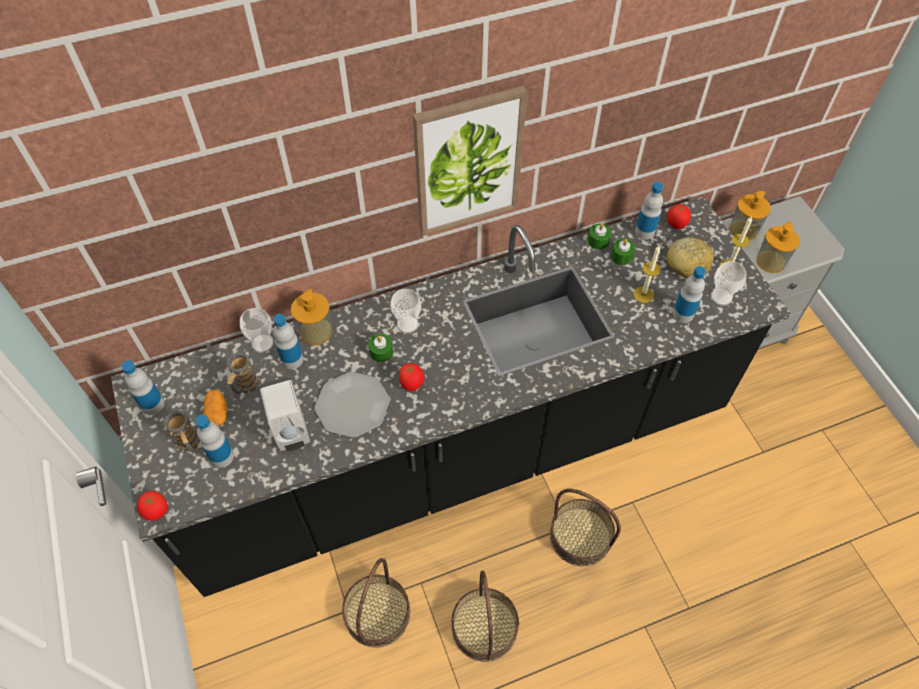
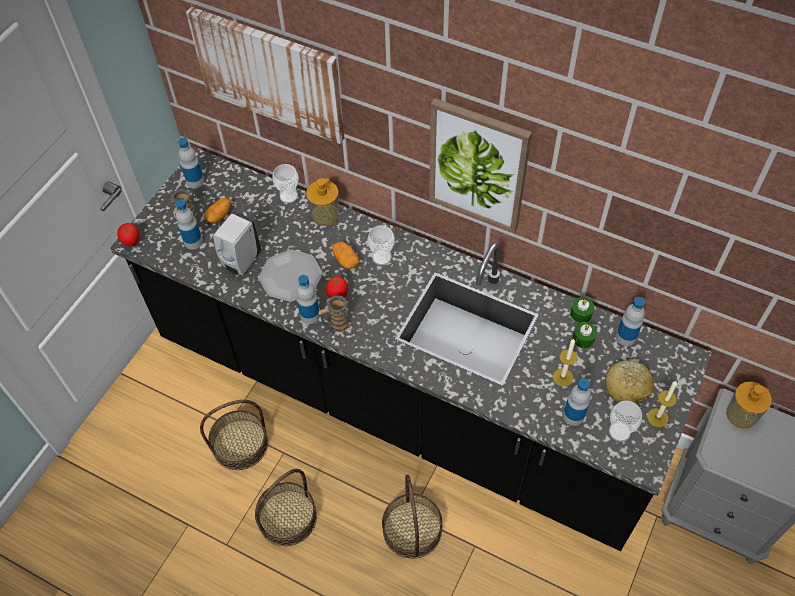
camera: 50 degrees right, 0 degrees up
(197, 216) = (269, 74): none -> picture
(245, 387) = (250, 213): mug -> mug (336, 324)
(292, 360) = (292, 220): bottle -> bottle (310, 315)
(381, 352) = (345, 260): green candle -> potato
(676, 225) = (657, 353): tomato -> none
(770, 262) = (730, 457): soap dispenser -> none

